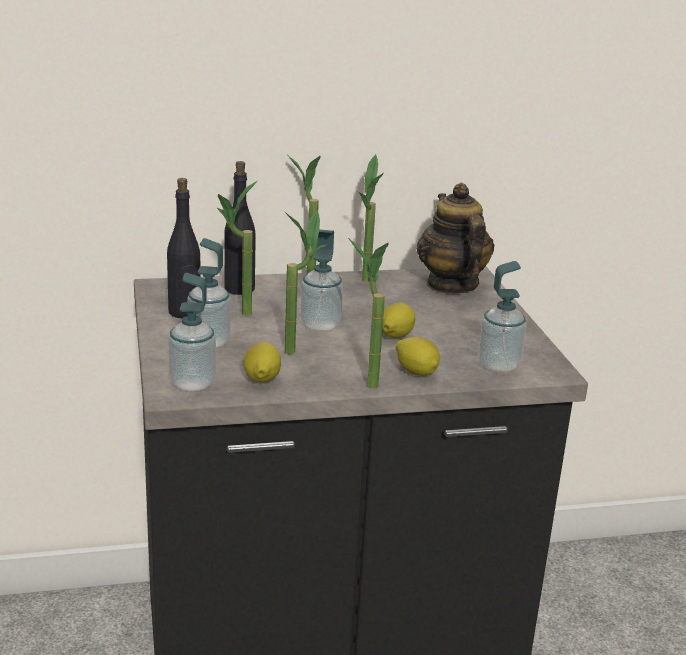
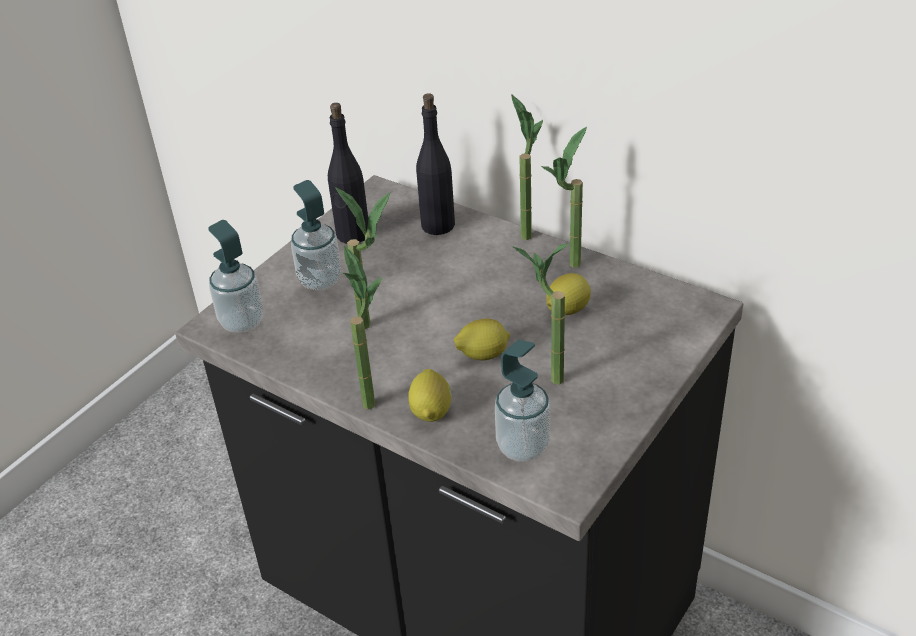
camera: 50 degrees right, 15 degrees up
(236, 315) = (388, 258): potted plant -> potted plant (544, 377)
(261, 380) = (295, 346): lemon -> lemon (567, 310)
(320, 325) = (438, 305): soap dispenser -> none
(451, 285) = (653, 312): teapot -> none

